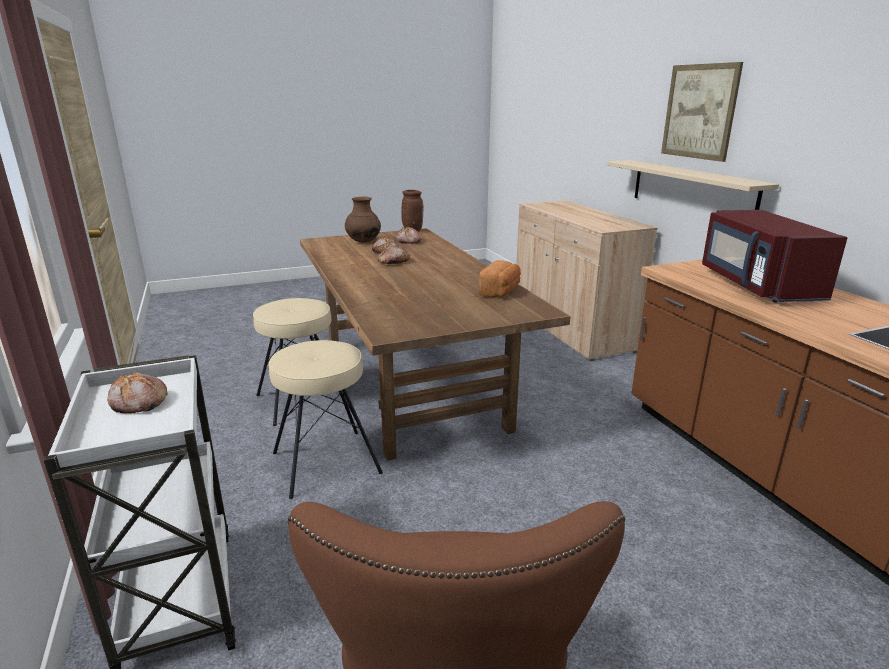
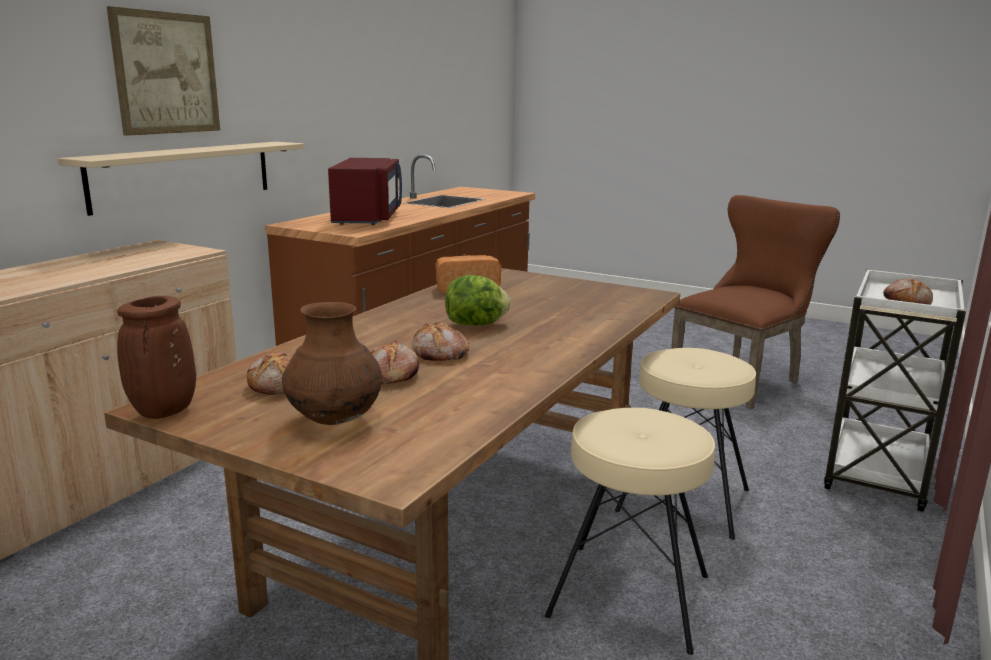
camera: 130 degrees left, 5 degrees down
(420, 275) = (476, 324): none -> lettuce
(756, 285) = (368, 218): red microwave -> red microwave turned 45 degrees counterclockwise

